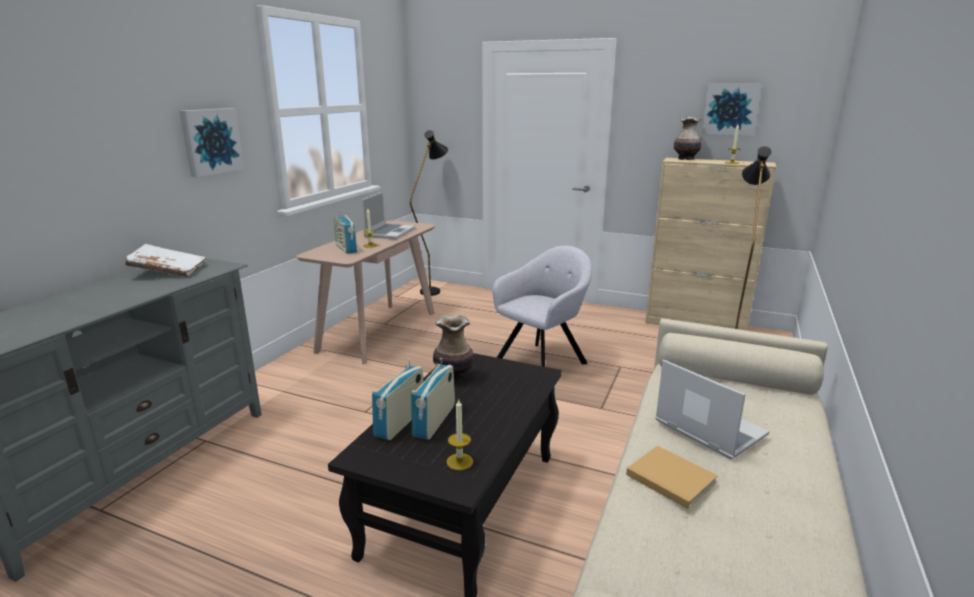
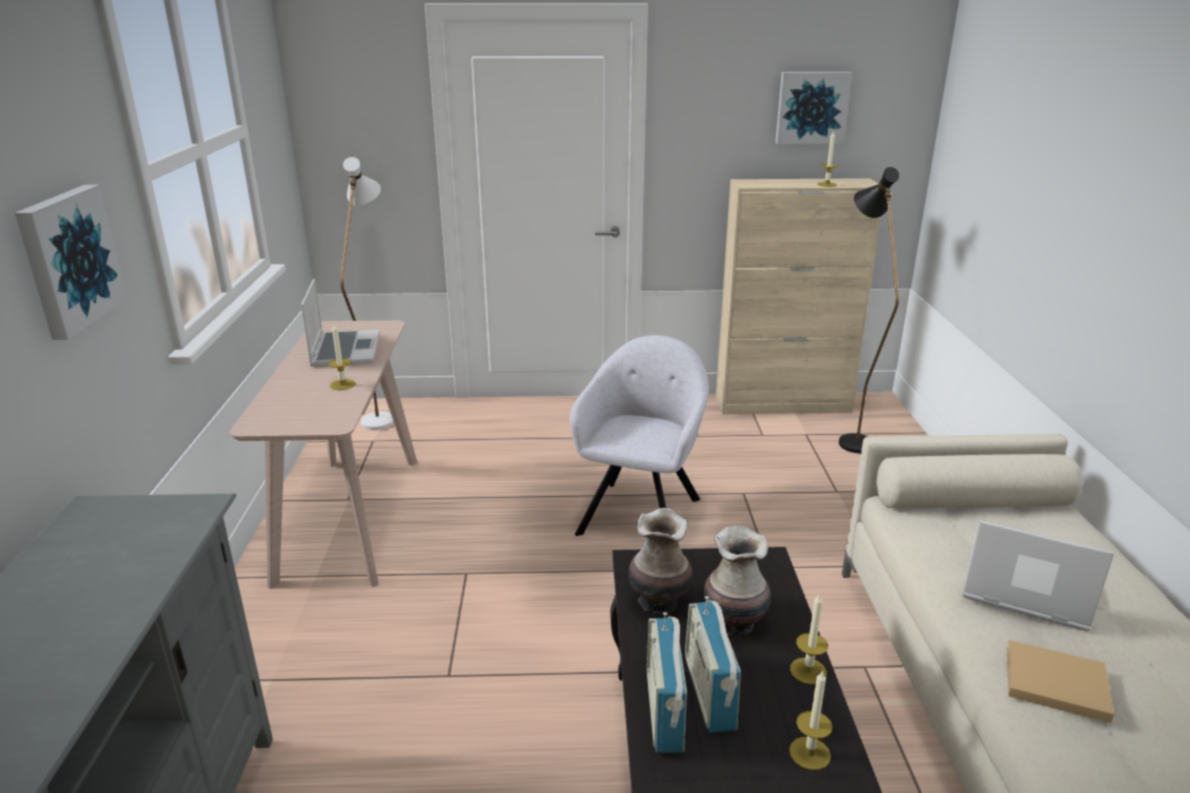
camera: 25 degrees left, 5 degrees up
(168, 271) = (94, 549): white book -> none
(346, 248) = (307, 399): radio -> none
(434, 290) = (381, 416): black floor lamp -> white floor lamp
(504, 427) = (808, 671): none -> candle
(686, 159) = (761, 181): vase -> vase (735, 622)

